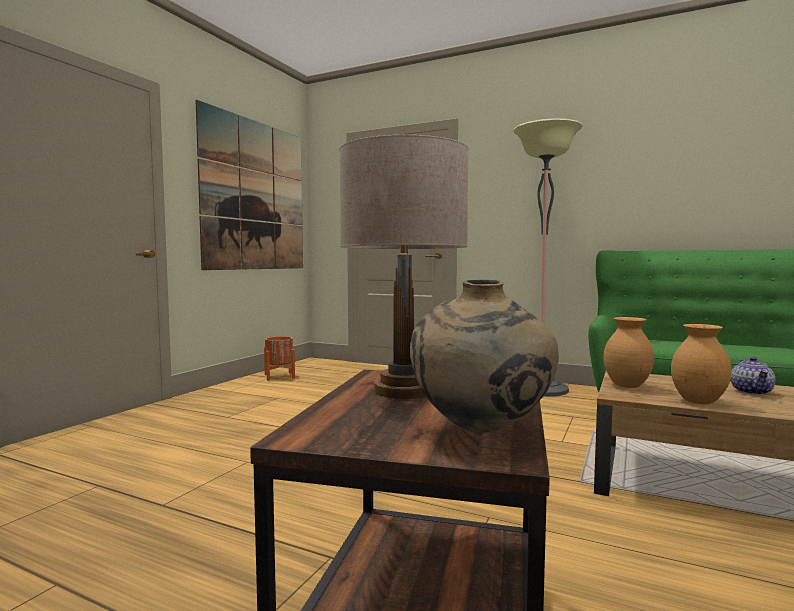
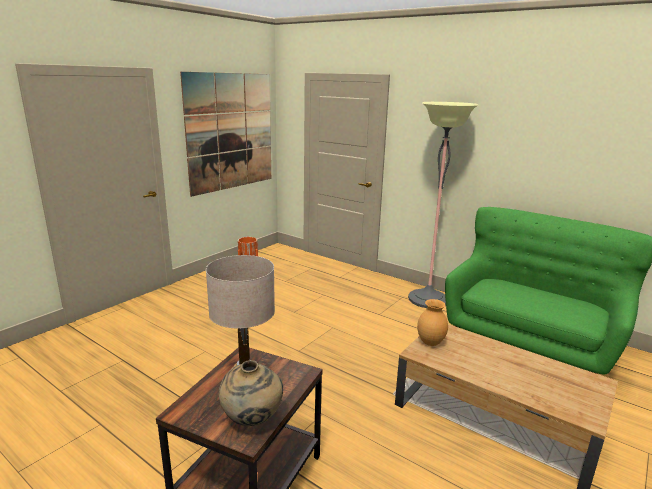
camera: 10 degrees right, 15 degrees up
(697, 401) = (458, 366): brown vase -> none
(751, 392) = (507, 359): teapot -> none

